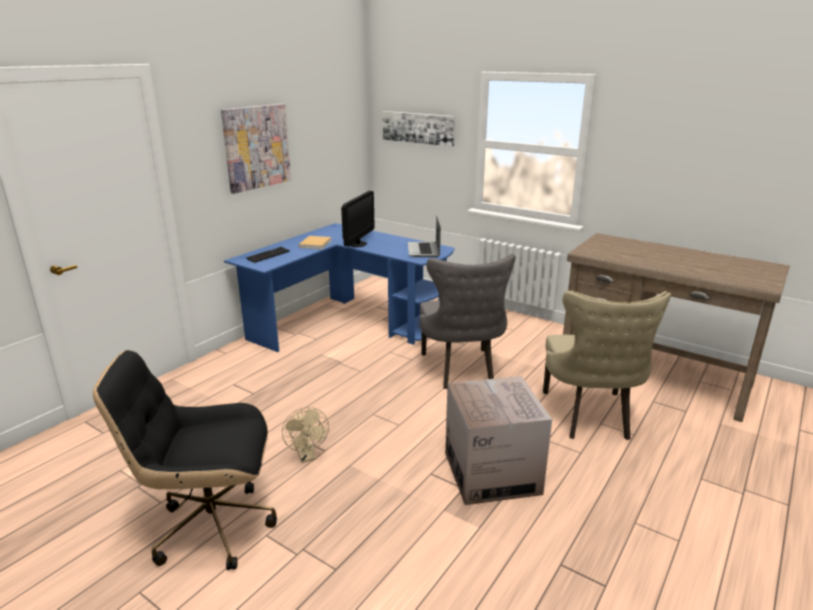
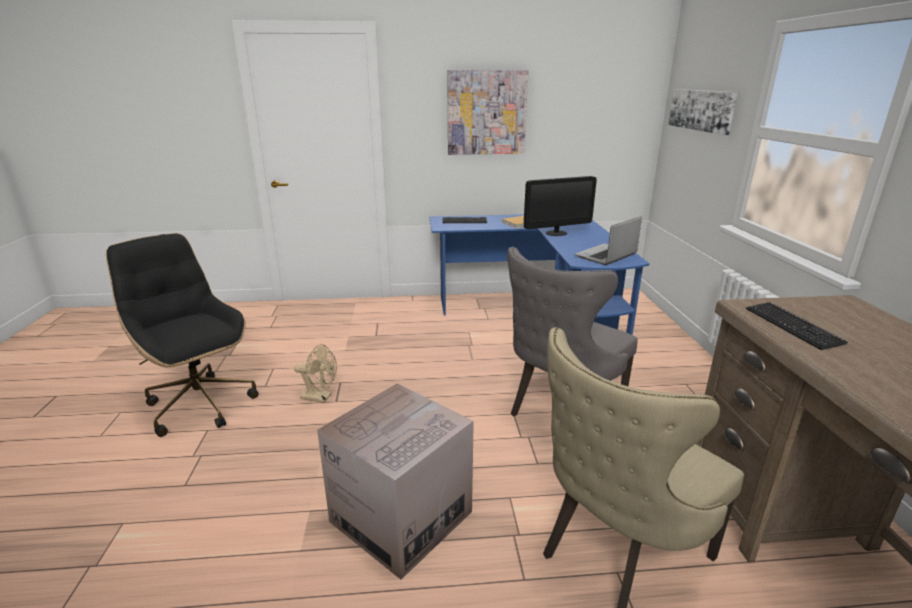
camera: 50 degrees right, 0 degrees up
(307, 456) = (320, 397): beige fan -> beige fan turned 105 degrees counterclockwise
(613, 255) = (792, 326): none -> keyboard

